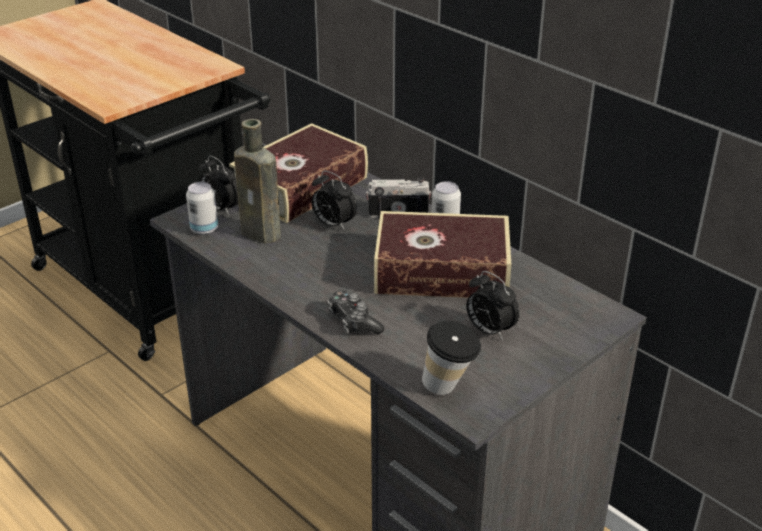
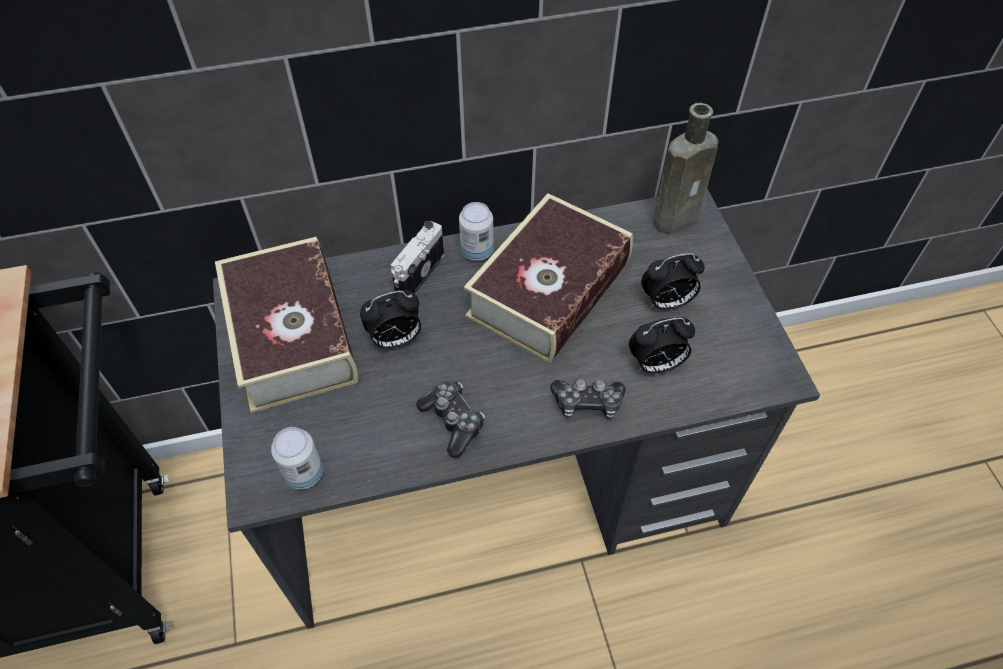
camera: 60 degrees left, 20 degrees up
(221, 209) = (272, 437): alarm clock -> alarm clock (655, 365)
(263, 234) = (362, 415): brown bottle -> brown bottle (678, 218)
(288, 269) = (453, 421): none -> game controller
(449, 388) = (734, 375): cup -> none

